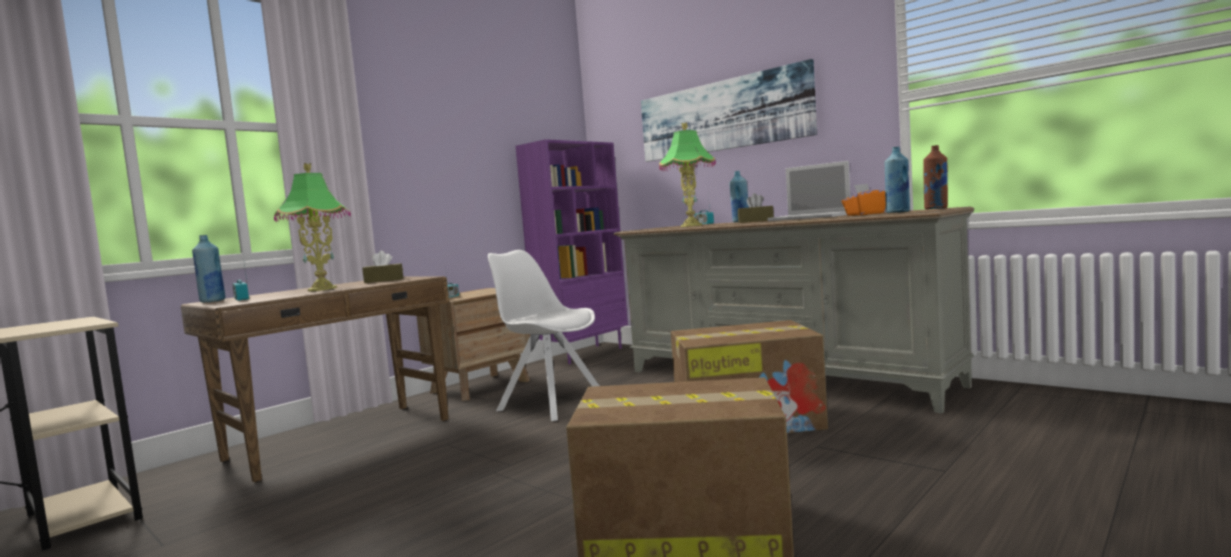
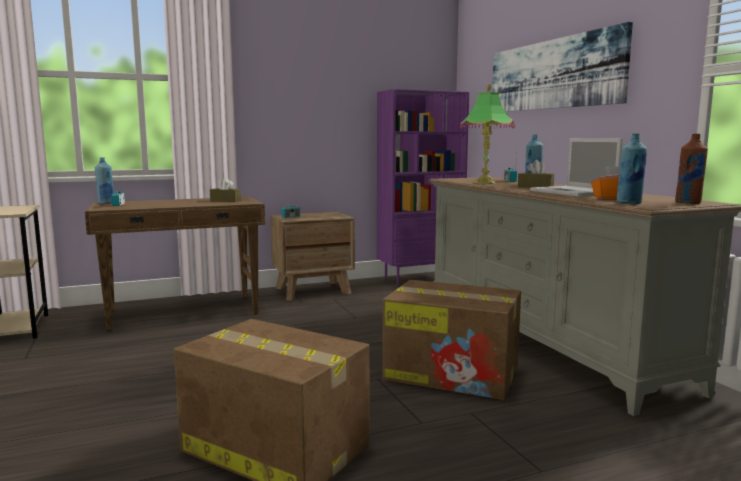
camera: 25 degrees right, 5 degrees up
(322, 289) = (174, 203): table lamp -> none
(551, 404) = (336, 318): white chair -> none

